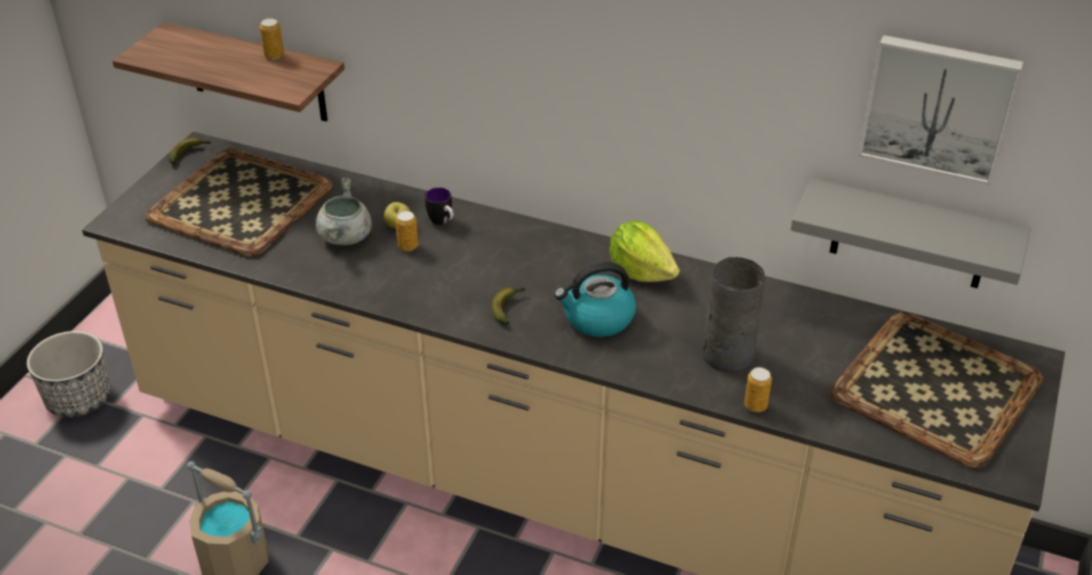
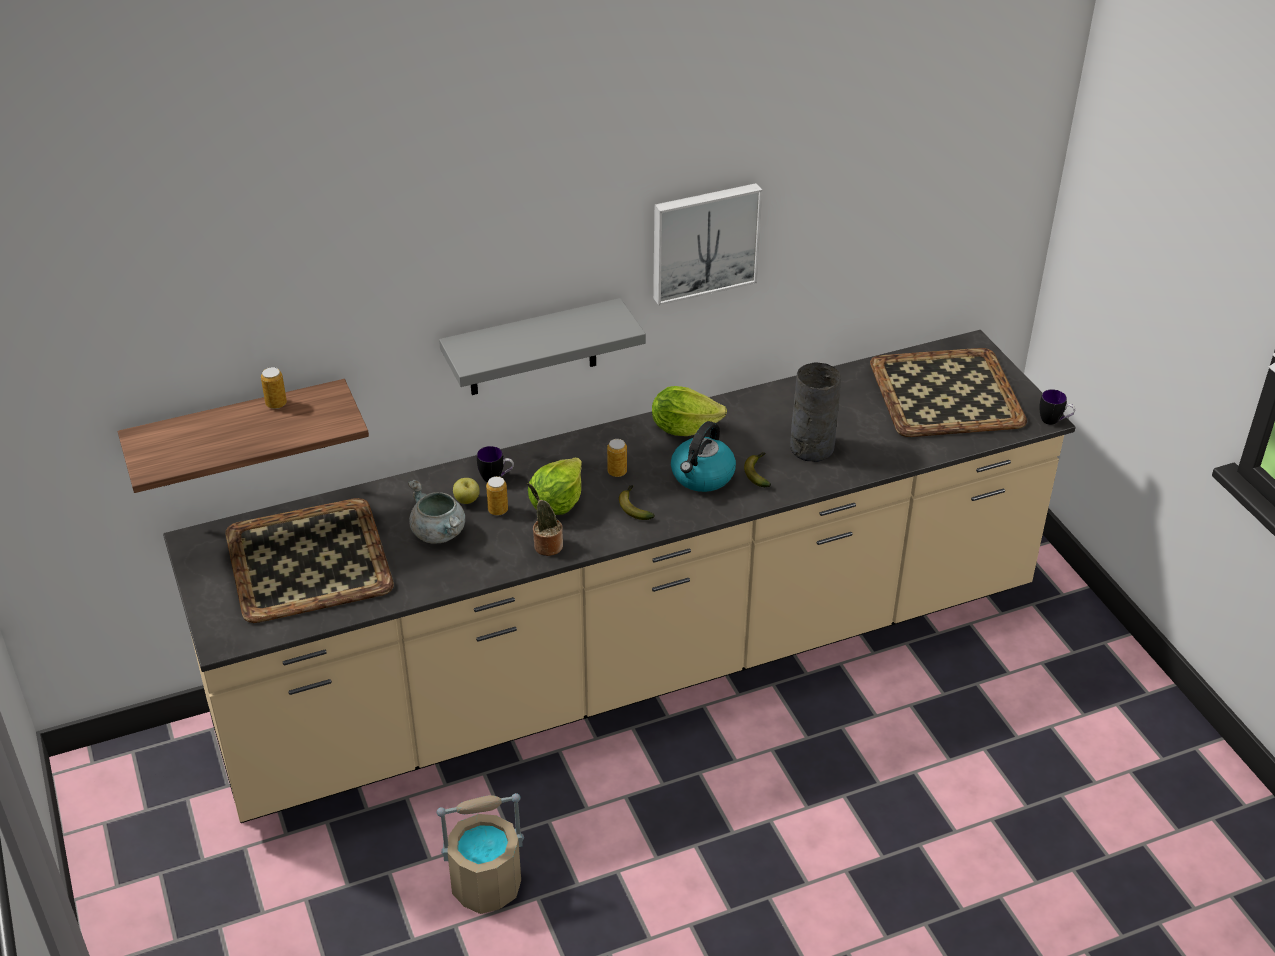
camera: 45 degrees left, 0 degrees up
(79, 398) = (162, 878): planter -> none
(189, 153) = (193, 551): banana -> banana (758, 473)
(401, 294) = (546, 545): none -> potted plant
(455, 268) = (556, 503): none -> lettuce
(755, 405) = (869, 468): can -> can (617, 472)
(910, 235) = (863, 296): grey shelf -> grey shelf (532, 348)
(938, 106) = (874, 187): picture -> picture (704, 241)
(1020, 485) = (1054, 421): none -> mug

